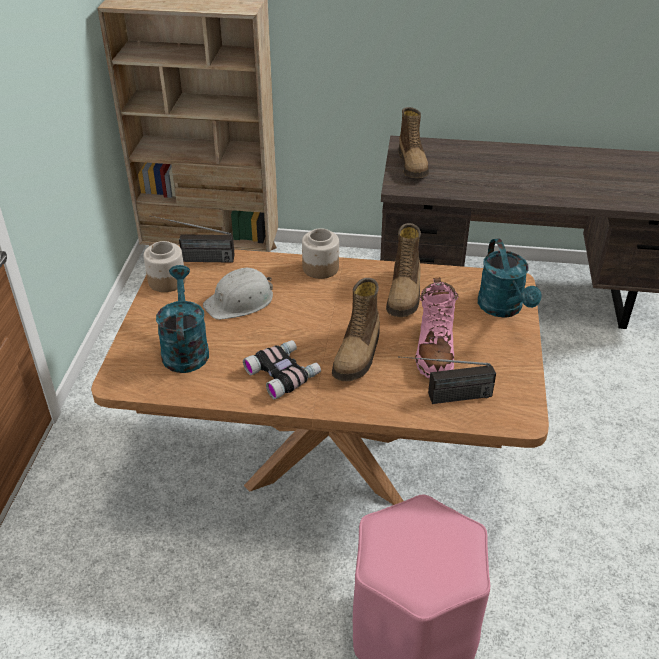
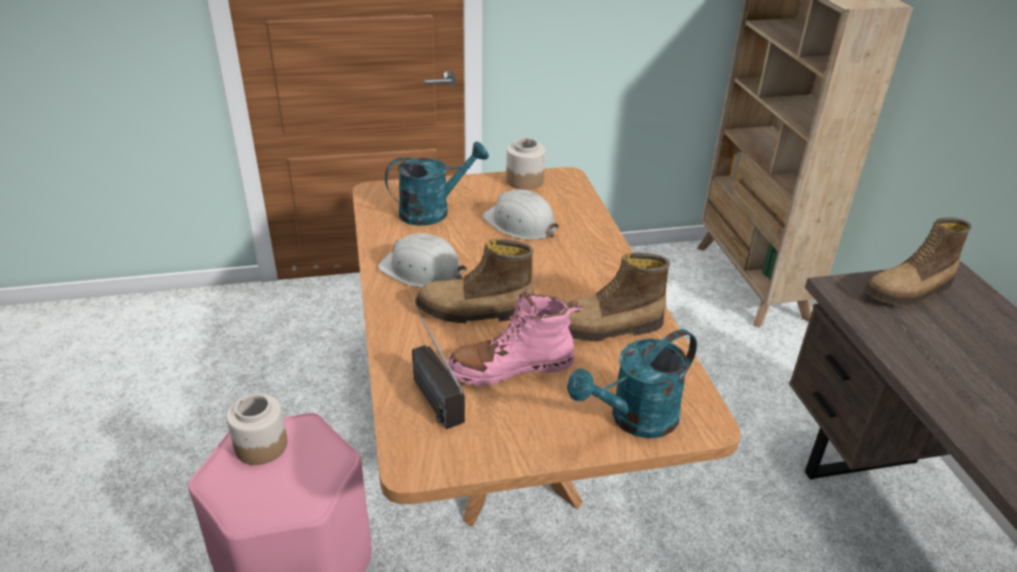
camera: 70 degrees right, 5 degrees down
(194, 259) = (569, 186): radio -> none
(284, 373) = (422, 270): binoculars -> white hard hat
(320, 268) = (610, 259): jar -> jar (260, 446)

